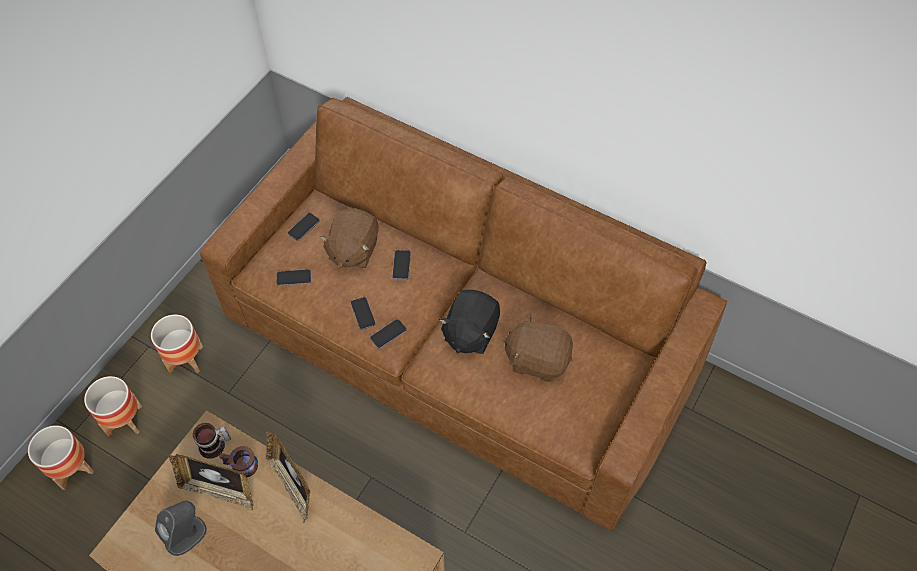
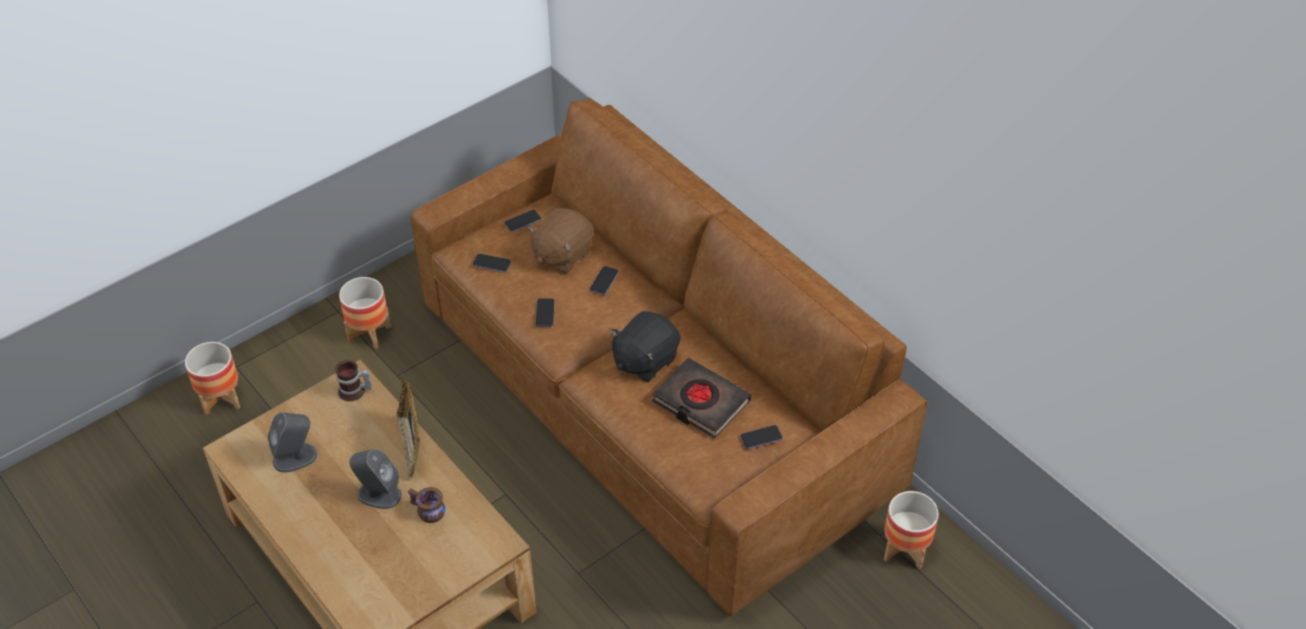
camera: 20 degrees right, 10 degrees down
(124, 420) = (287, 371): planter -> planter (905, 550)
(219, 491) = (342, 430): picture frame -> none
(241, 467) = (371, 417): brown mug -> brown mug (426, 512)
(282, 547) = (378, 494): none -> grey speaker
(388, 334) = (561, 339): phone -> phone (761, 438)
(537, 359) = (700, 402): brown plush toy -> black book

